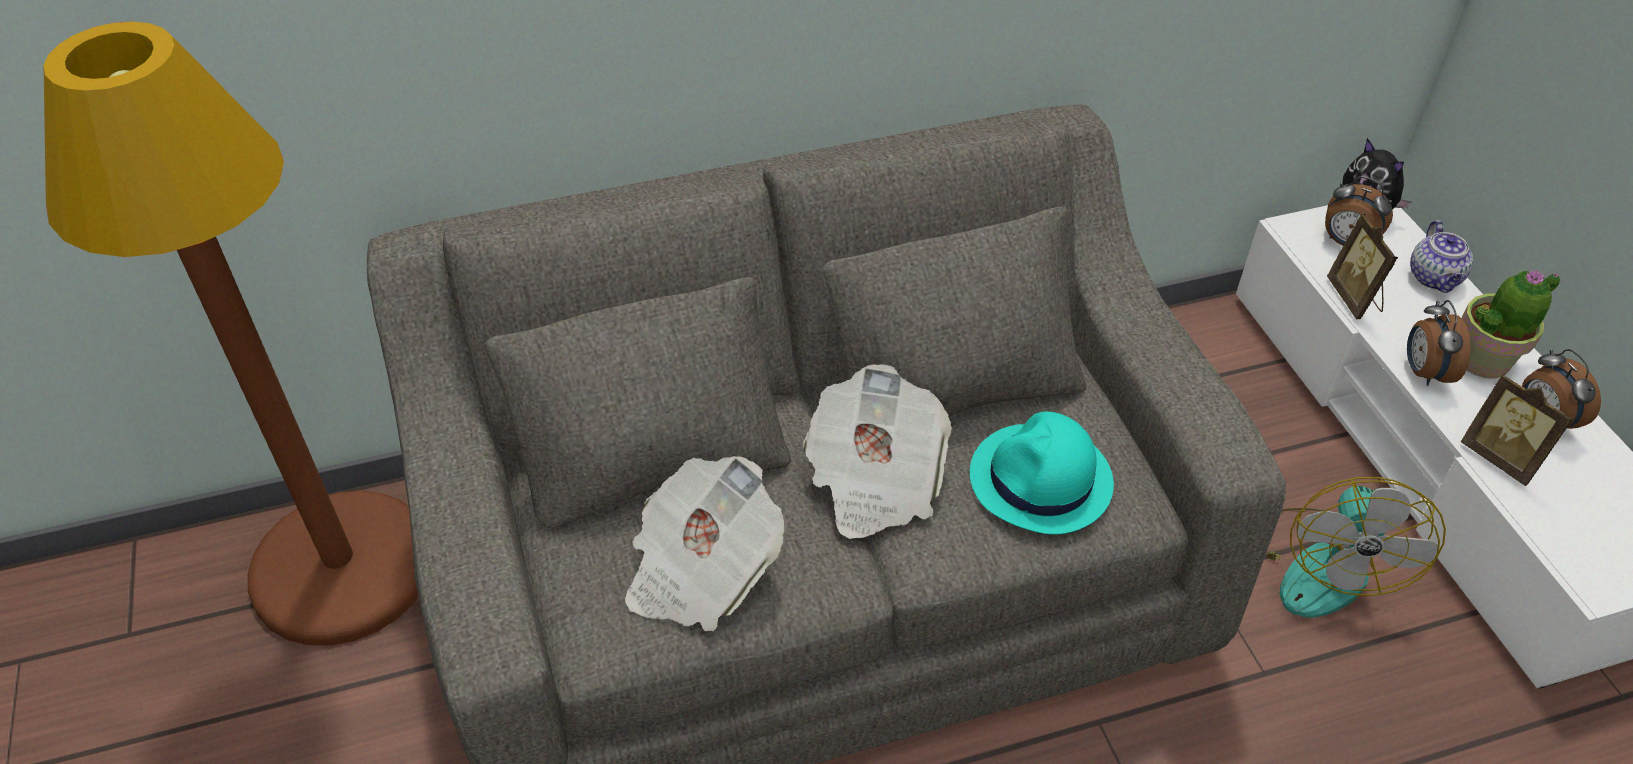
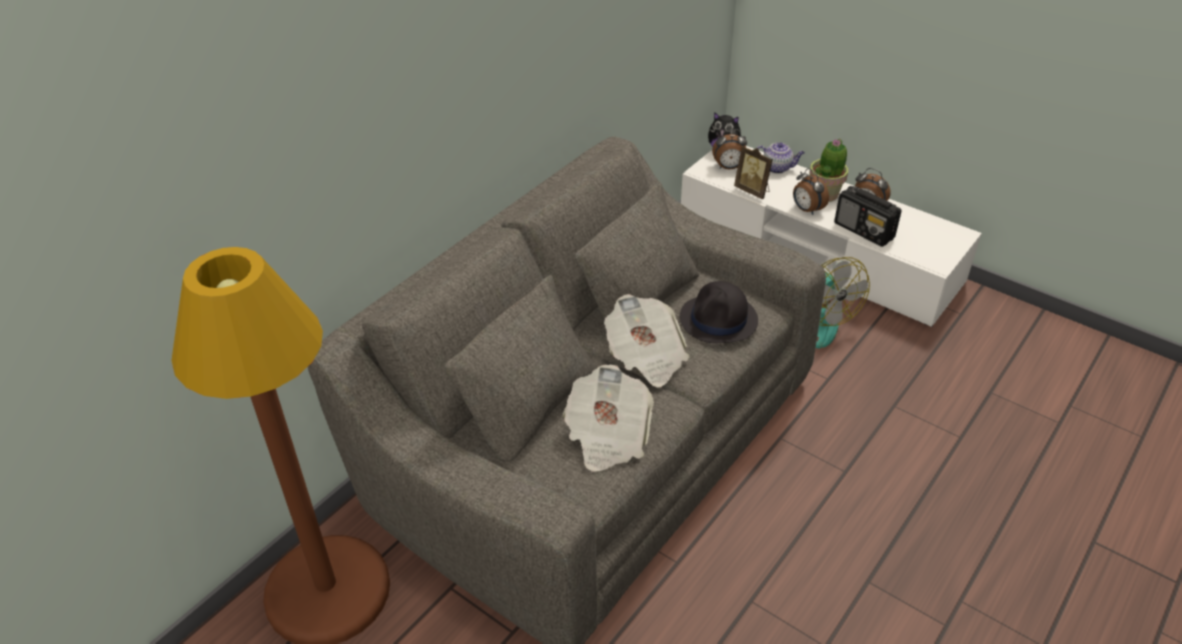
camera: 35 degrees left, 5 degrees down
(1040, 481) = (719, 320): turquoise hat -> black hat
(1435, 279) = (777, 168): teapot -> teapot turned 45 degrees counterclockwise
(1501, 458) = (864, 231): picture frame -> radio

